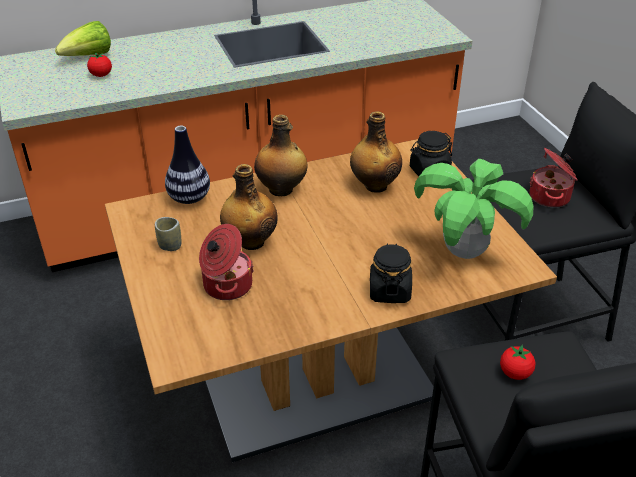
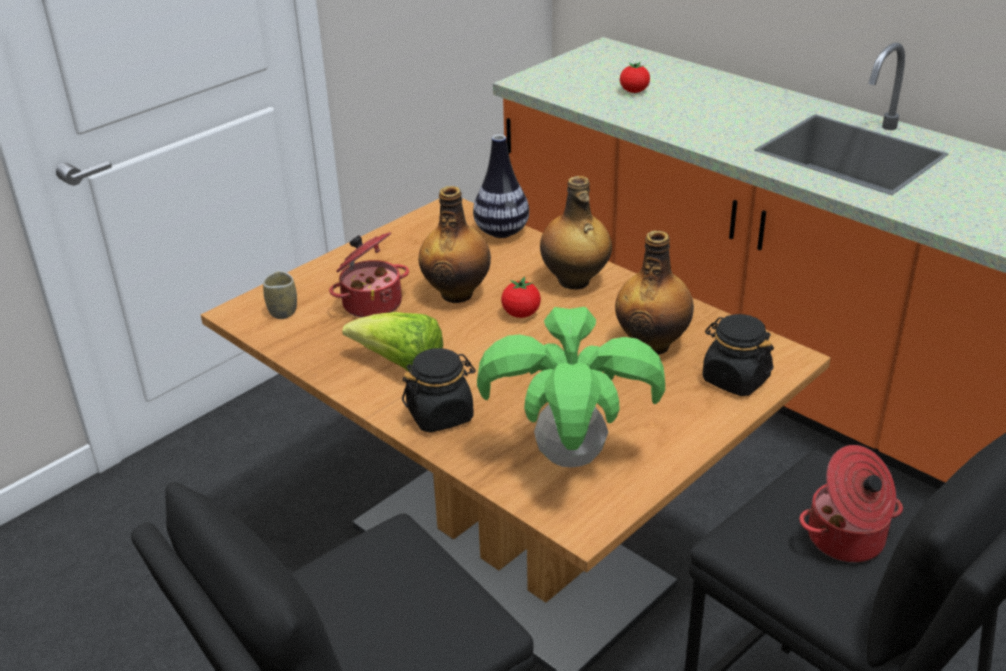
camera: 65 degrees right, 5 degrees down
(89, 57) = (662, 73): lettuce -> lettuce (401, 365)
(170, 245) = (411, 250): cup -> cup (283, 312)
(515, 373) = (392, 586): tomato -> tomato (521, 314)

